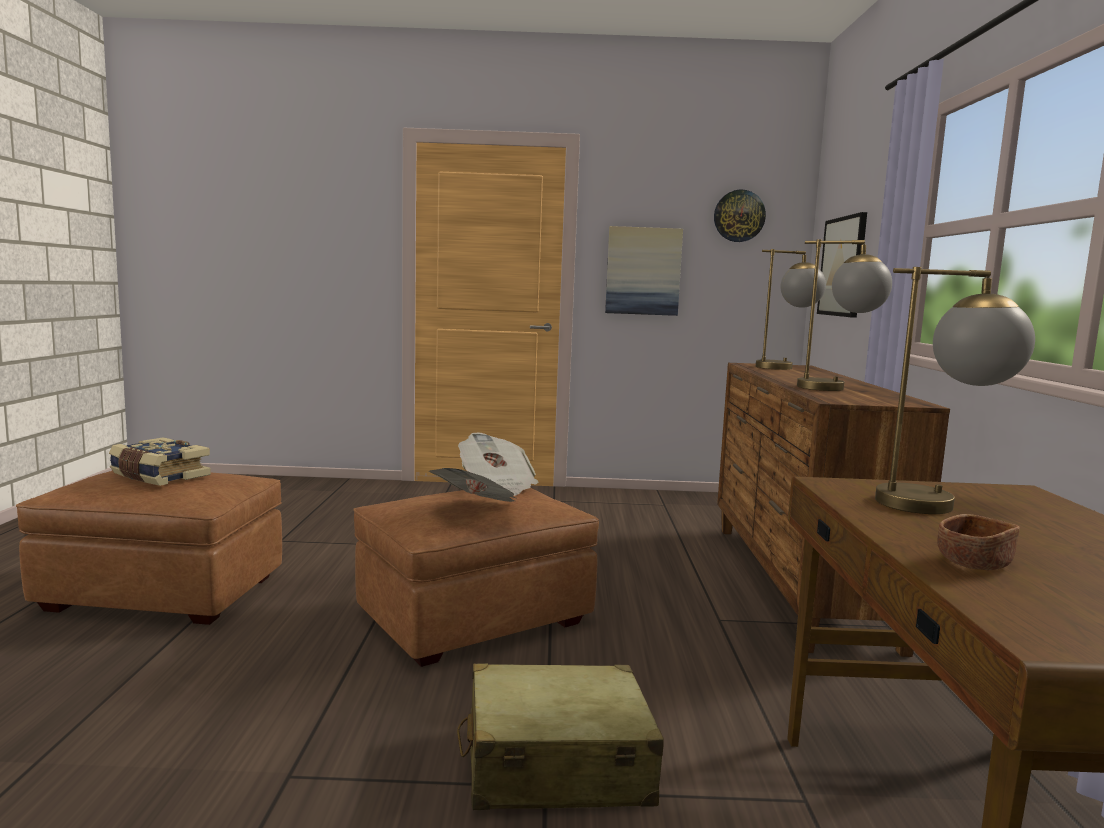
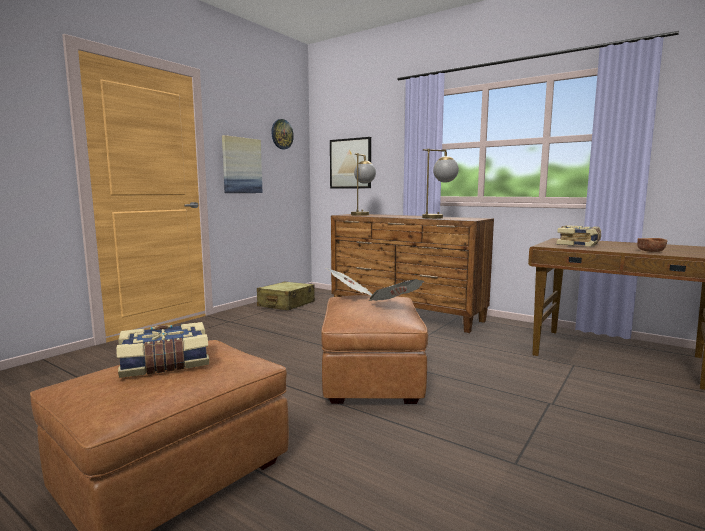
camera: 55 degrees left, 0 degrees up
(555, 764) = (533, 396): beige suitcase -> beige suitcase (286, 304)
(940, 504) = (579, 244): table lamp -> book

